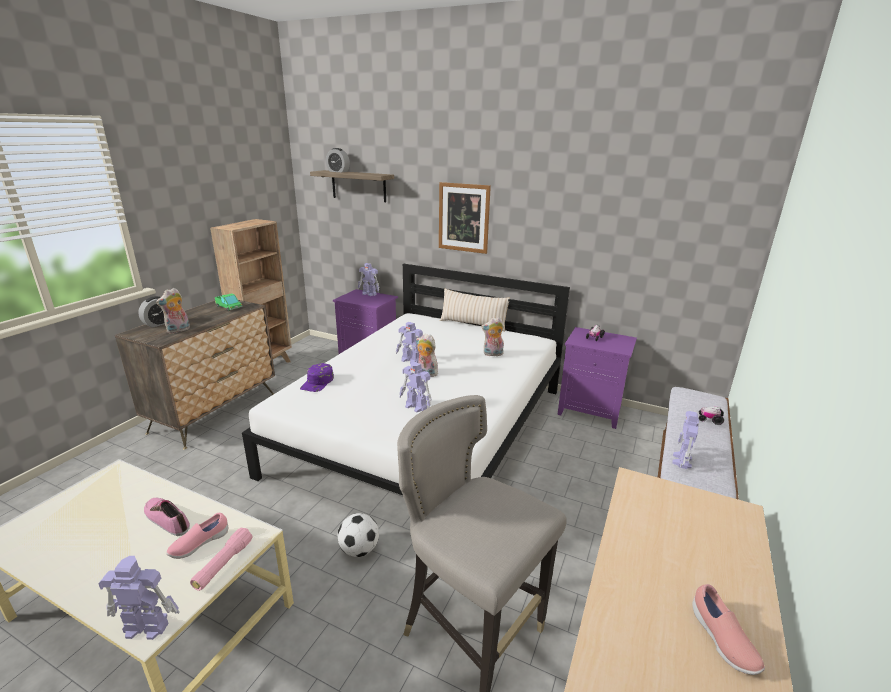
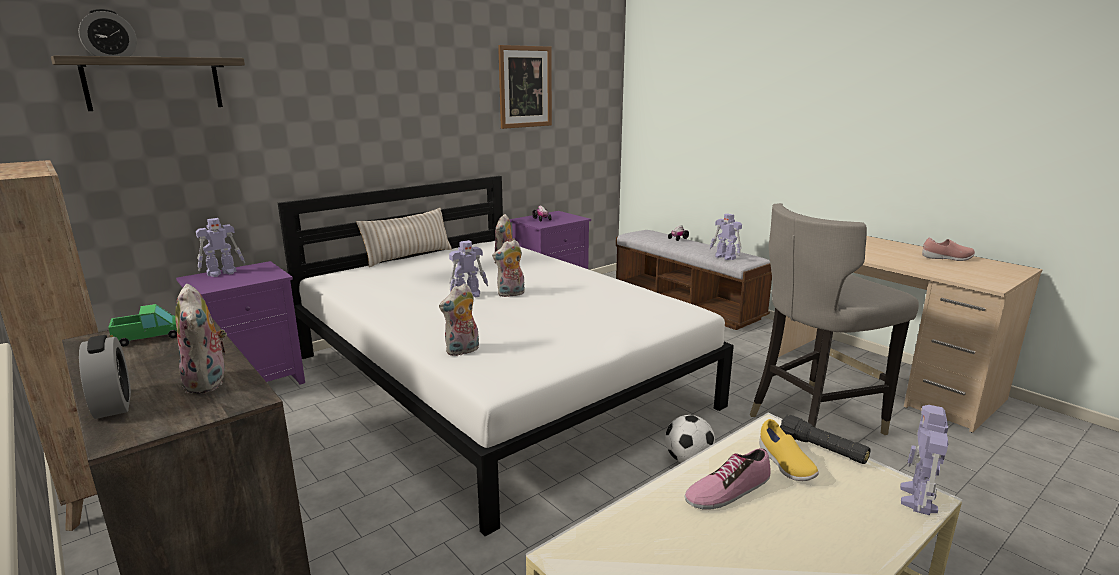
camera: 65 degrees left, 5 degrees down
(199, 544) = (784, 465): pink shoe -> yellow shoe
(223, 564) = (822, 449): pink flashlight -> black flashlight
(318, 382) = (462, 351): purple cap -> plush toy
(416, 407) = (585, 310): toy robot -> none
(463, 217) = (362, 115): picture -> picture (525, 87)

